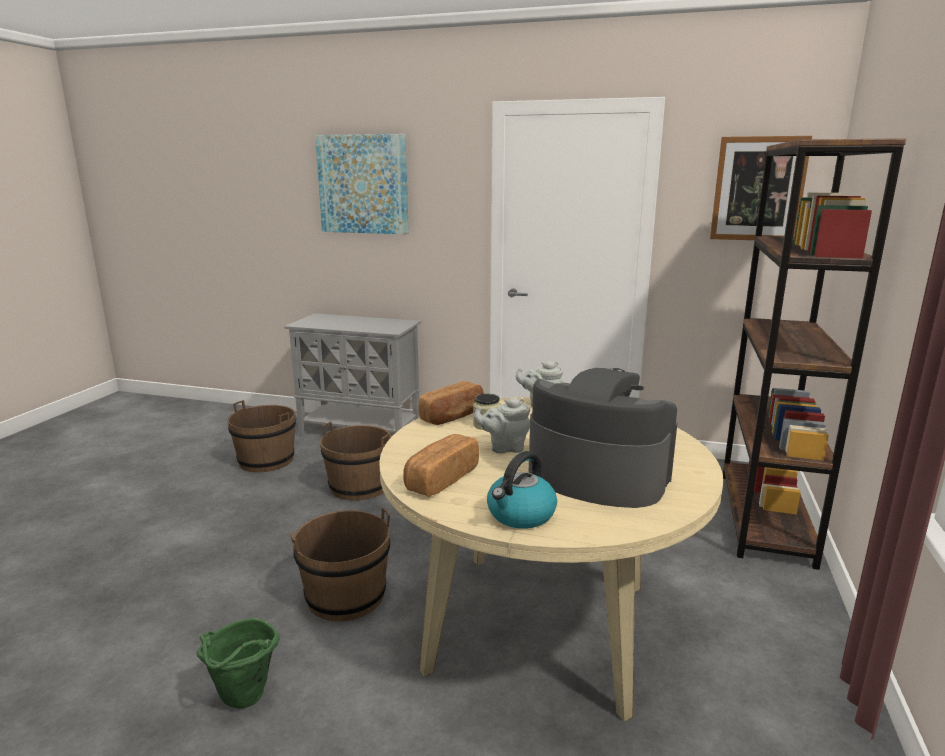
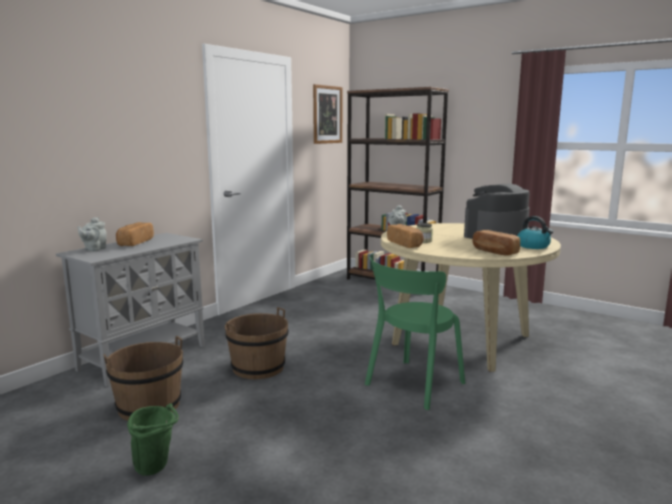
camera: 70 degrees left, 5 degrees down
(244, 701) = (509, 423): green bucket -> green bucket (156, 467)
(346, 596) = (412, 385): brown bucket -> green chair
(363, 184) = (101, 106): picture -> none
(365, 321) = (134, 243): none -> bread
(504, 448) = (458, 242): grey teapot -> grey teapot (94, 249)

